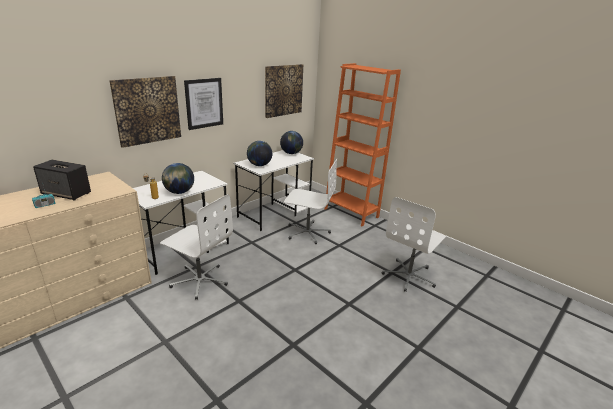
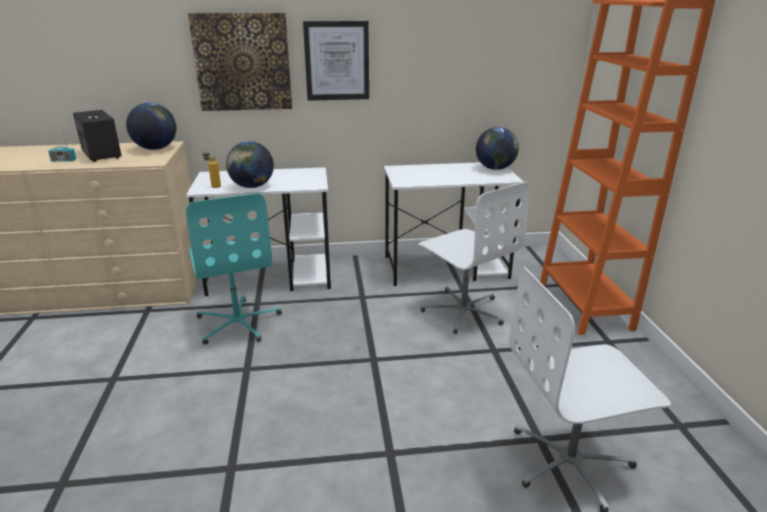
camera: 40 degrees right, 0 degrees up
(200, 280) = (238, 322): white office chair -> turquoise office chair
(259, 165) = (414, 175): globe -> globe (155, 148)
(283, 90) = (502, 53): picture -> none

